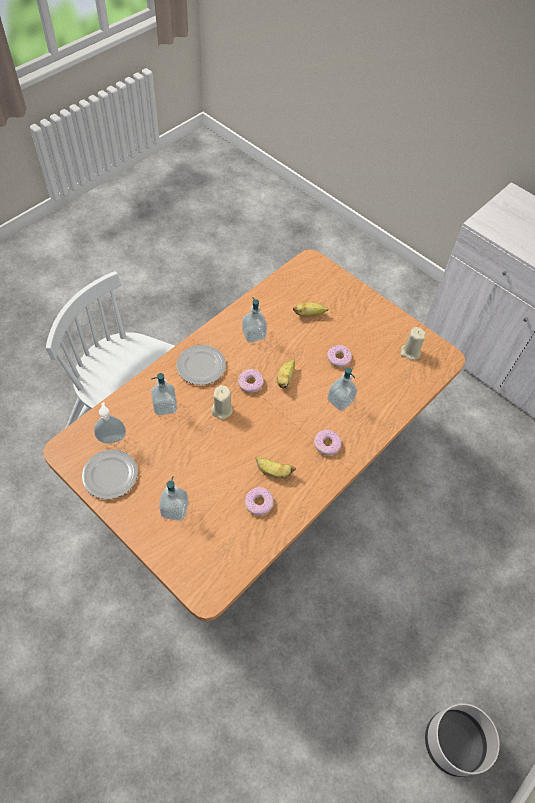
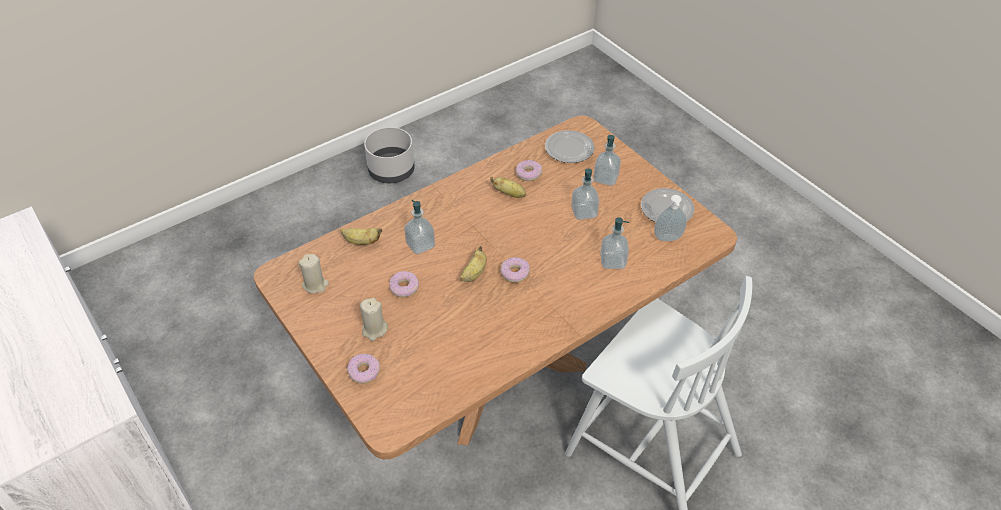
camera: 165 degrees left, 10 degrees down
(201, 366) = (569, 298): plate -> plate (569, 149)
(222, 410) = (551, 251): beige candle -> beige candle (374, 330)
(254, 334) = (499, 328): soap dispenser -> soap dispenser (584, 212)
(309, 314) = (420, 346): banana -> banana (361, 242)
(326, 445) = (450, 208): donut -> donut (364, 371)

